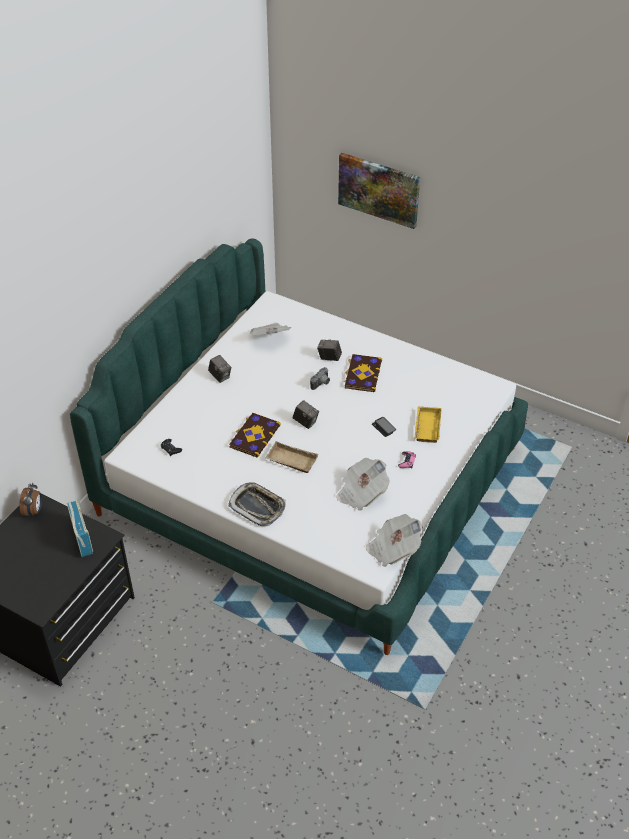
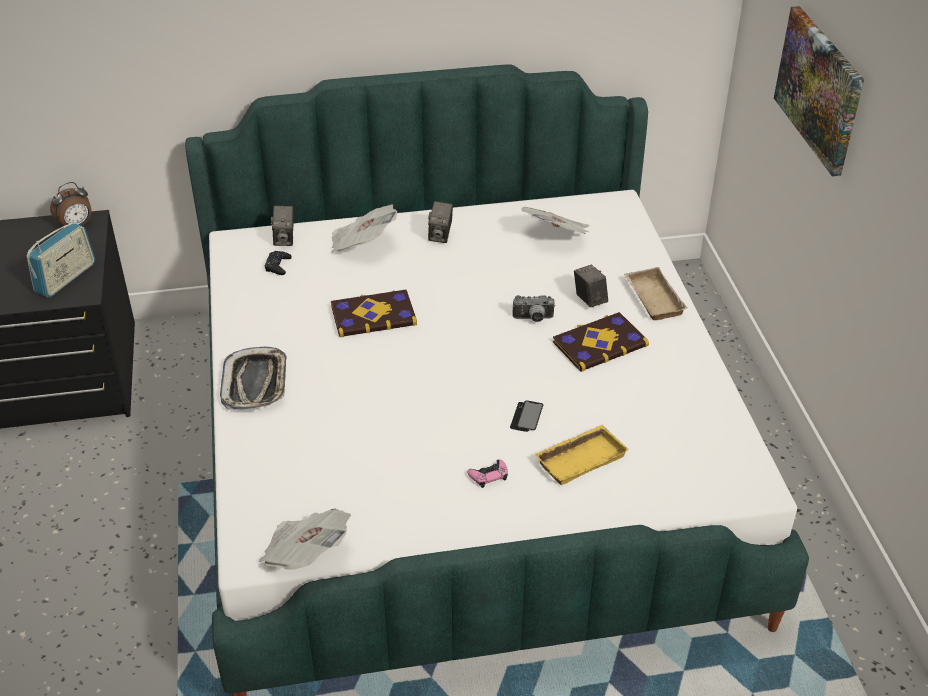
camera: 50 degrees right, 5 degrees down
(290, 461) = (365, 368): beige tray -> beige tray (651, 298)
(305, 422) = (449, 343): camera -> camera (284, 239)
(361, 493) = (379, 463): newspaper -> newspaper (362, 244)

